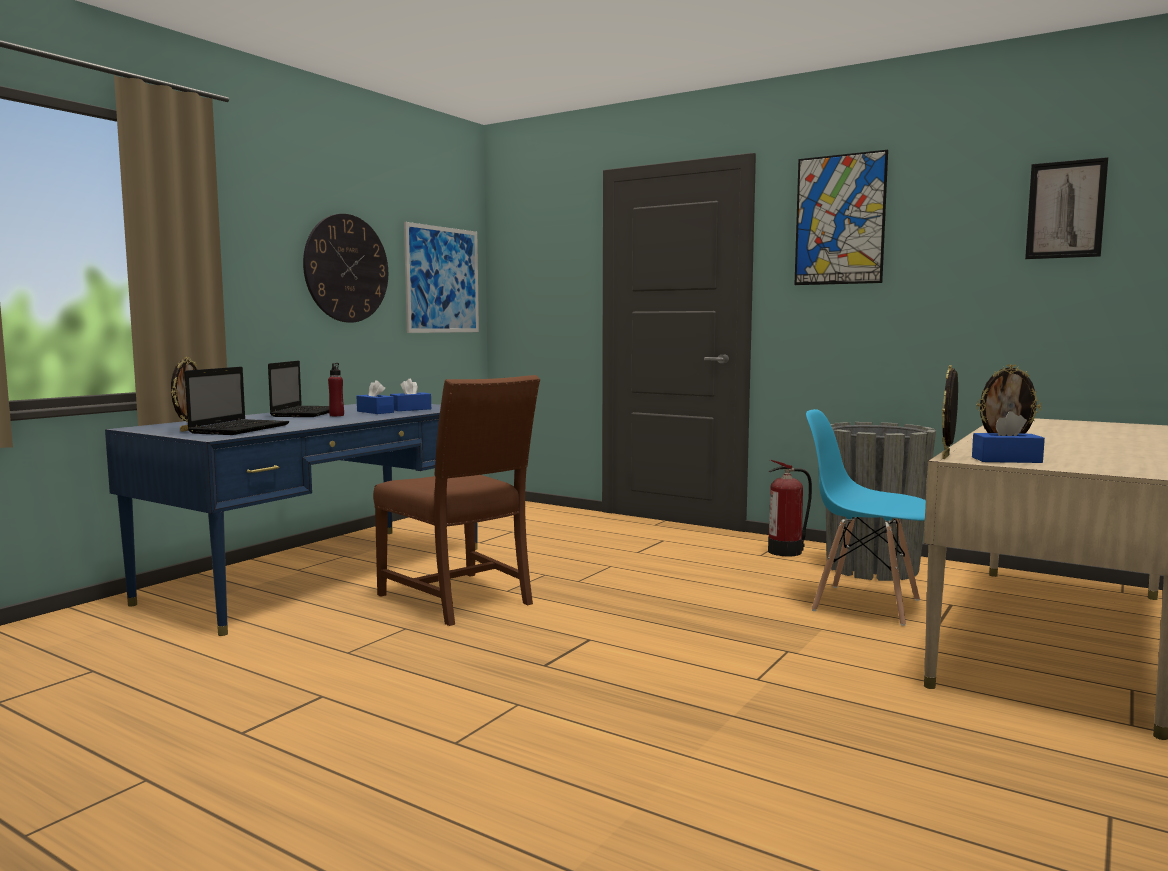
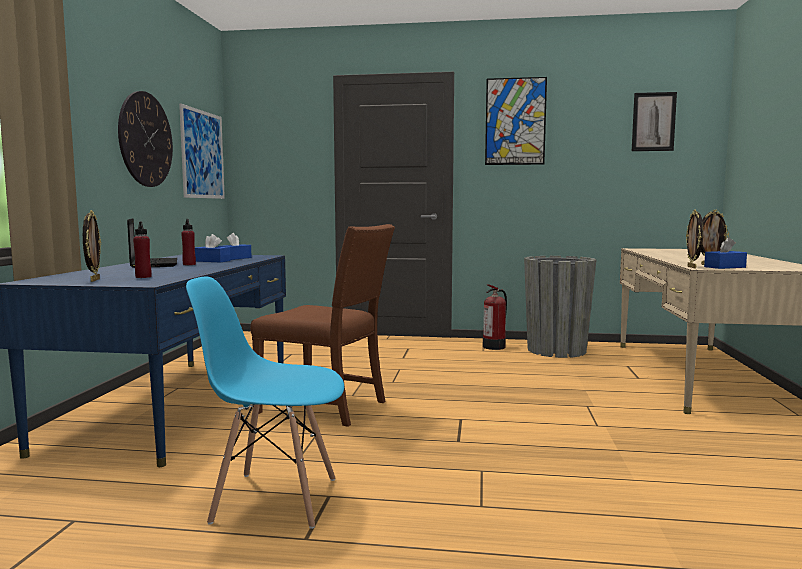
camera: 25 degrees left, 0 degrees up
(240, 429) = (143, 277): laptop -> red bottle
(865, 604) = (585, 372): blue chair -> blue chair (274, 499)

